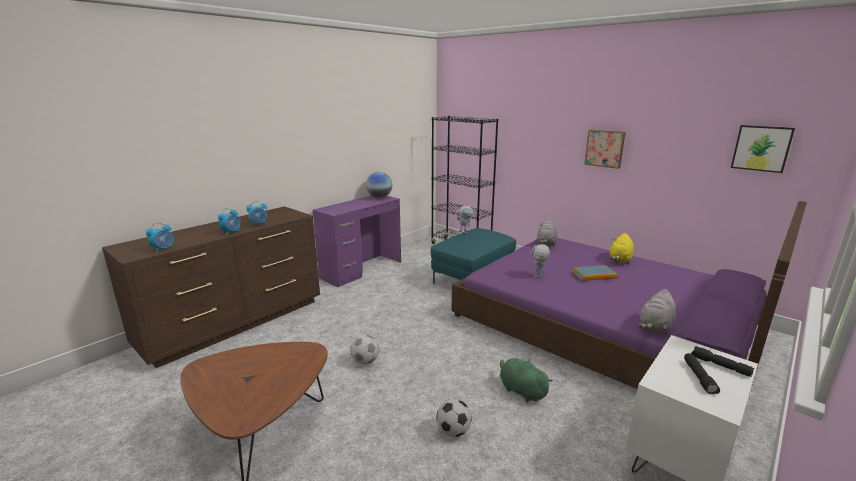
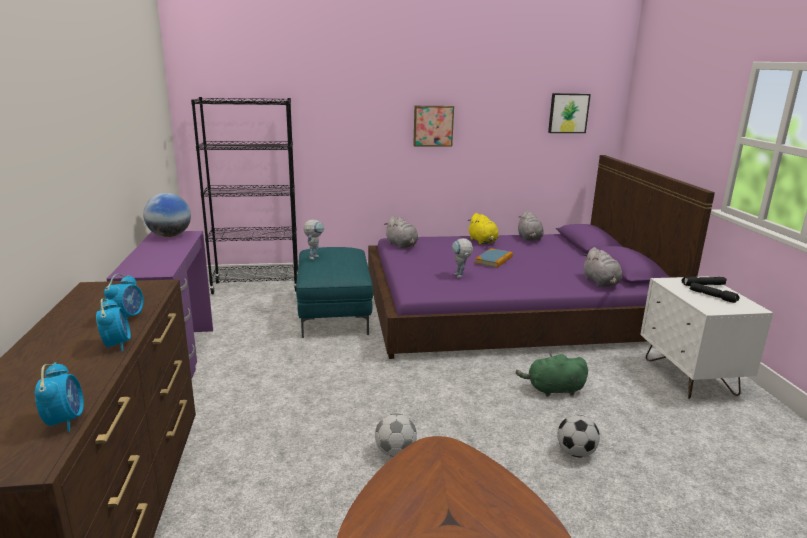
camera: 50 degrees left, 0 degrees up
(675, 271) = (529, 238): none -> grey plush toy

